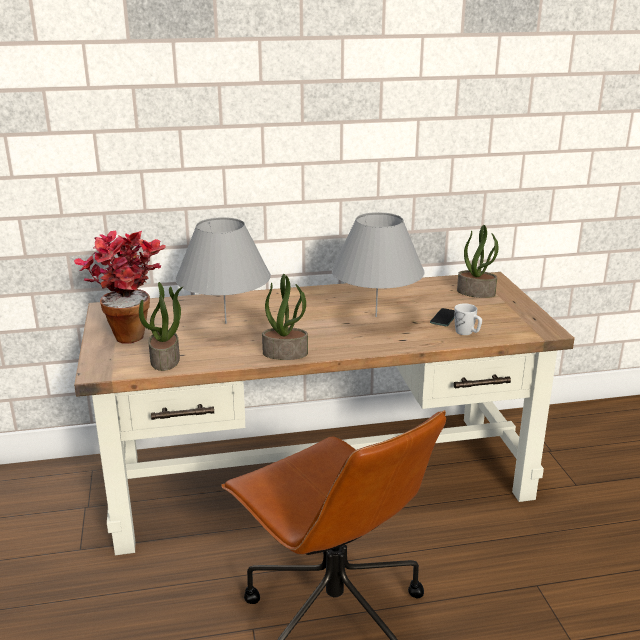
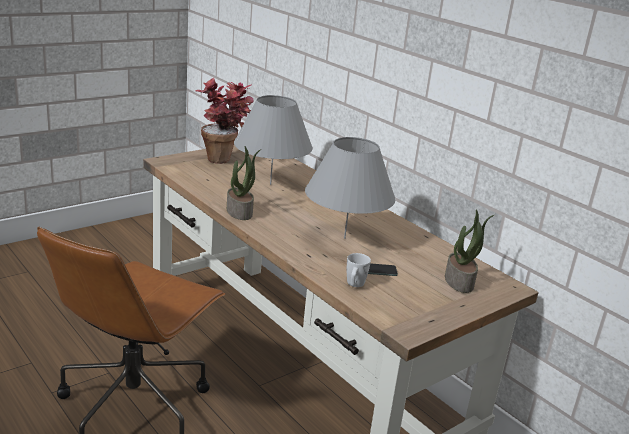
camera: 60 degrees right, 0 degrees up
(166, 360) = (195, 176): potted plant -> none

